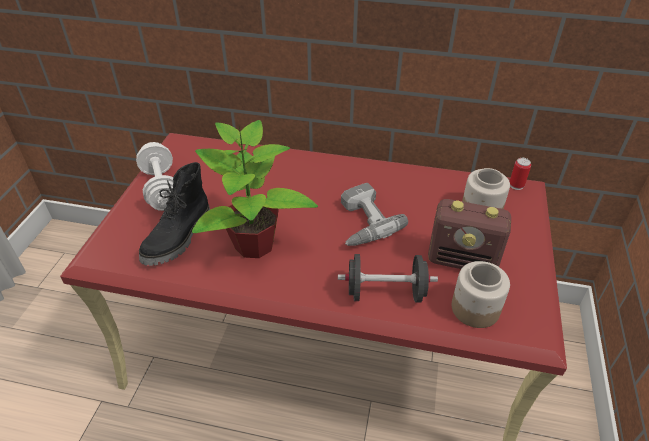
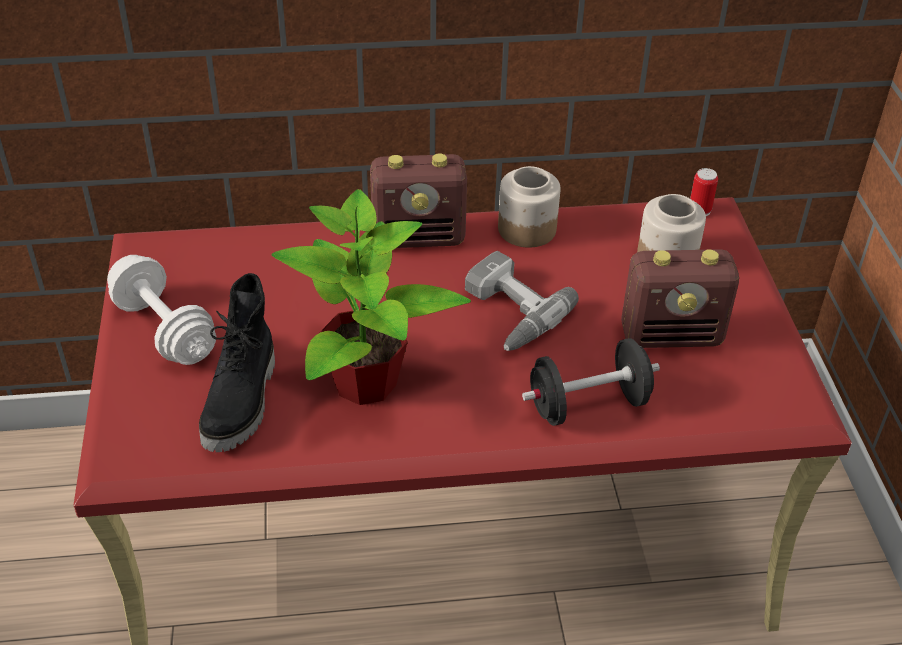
camera: 20 degrees left, 0 degrees up
(330, 167) = (419, 237): none -> radio
(474, 308) = (713, 396): jar -> jar (526, 229)

